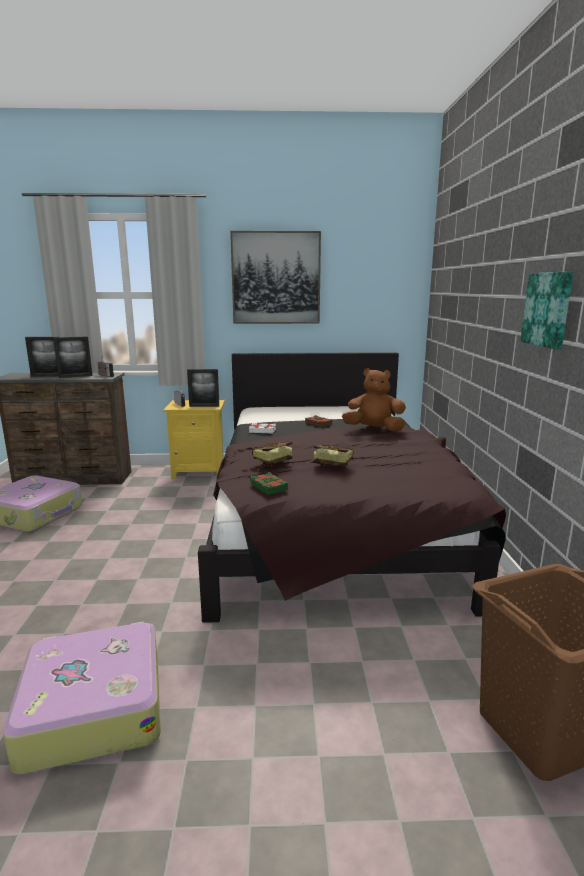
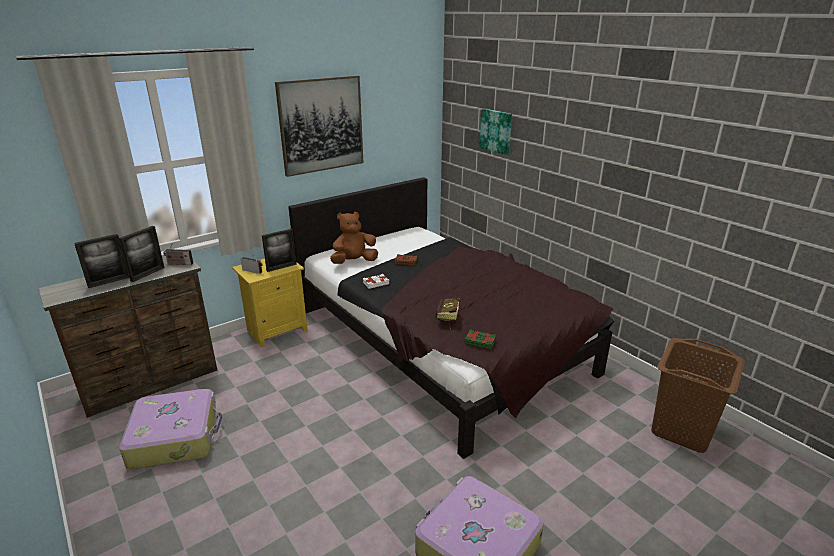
camera: 35 degrees left, 10 degrees up
(329, 464) = (484, 306): book -> none
(374, 429) = (459, 258): brown plush toy -> brown plush toy (354, 262)
(548, 309) = (617, 171): picture -> picture (496, 131)

